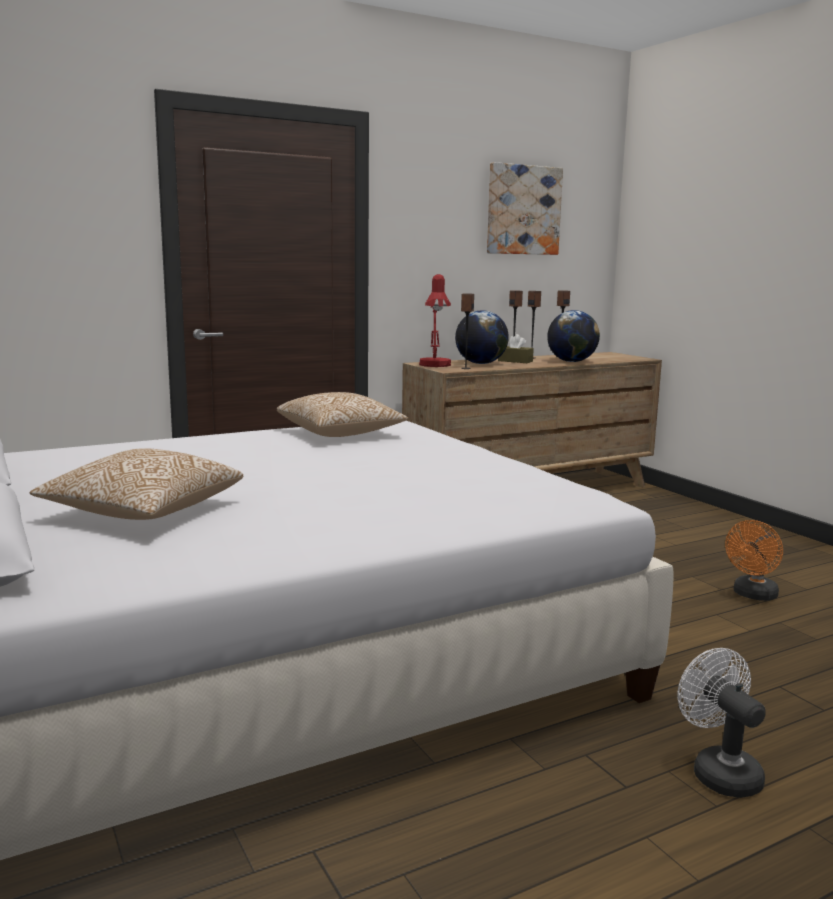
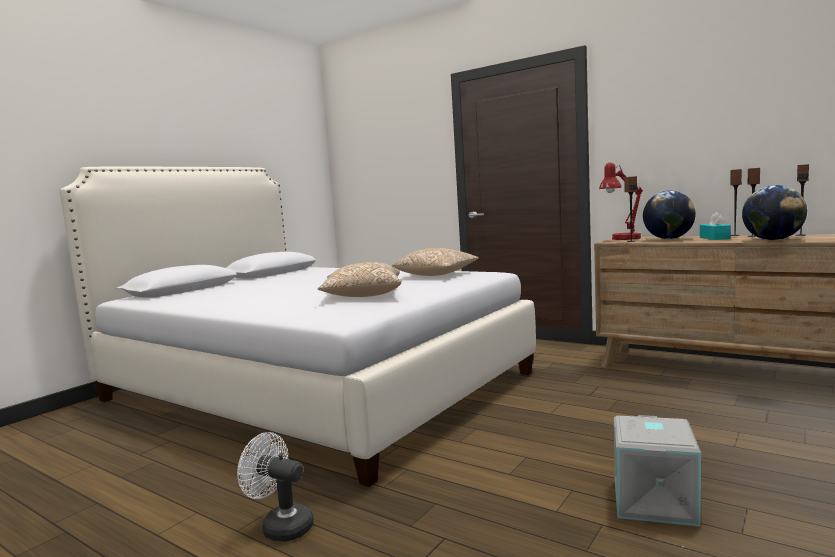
camera: 65 degrees right, 5 degrees down
(142, 513) = (246, 288): pillow -> pillow (363, 295)
(515, 361) = (714, 238): brown tissue box -> turquoise tissue box
(523, 210) = (757, 88): picture -> none
(719, 771) = (281, 526): white fan -> white fan turned 105 degrees counterclockwise
(752, 595) = (656, 502): orange fan -> grey storage box

